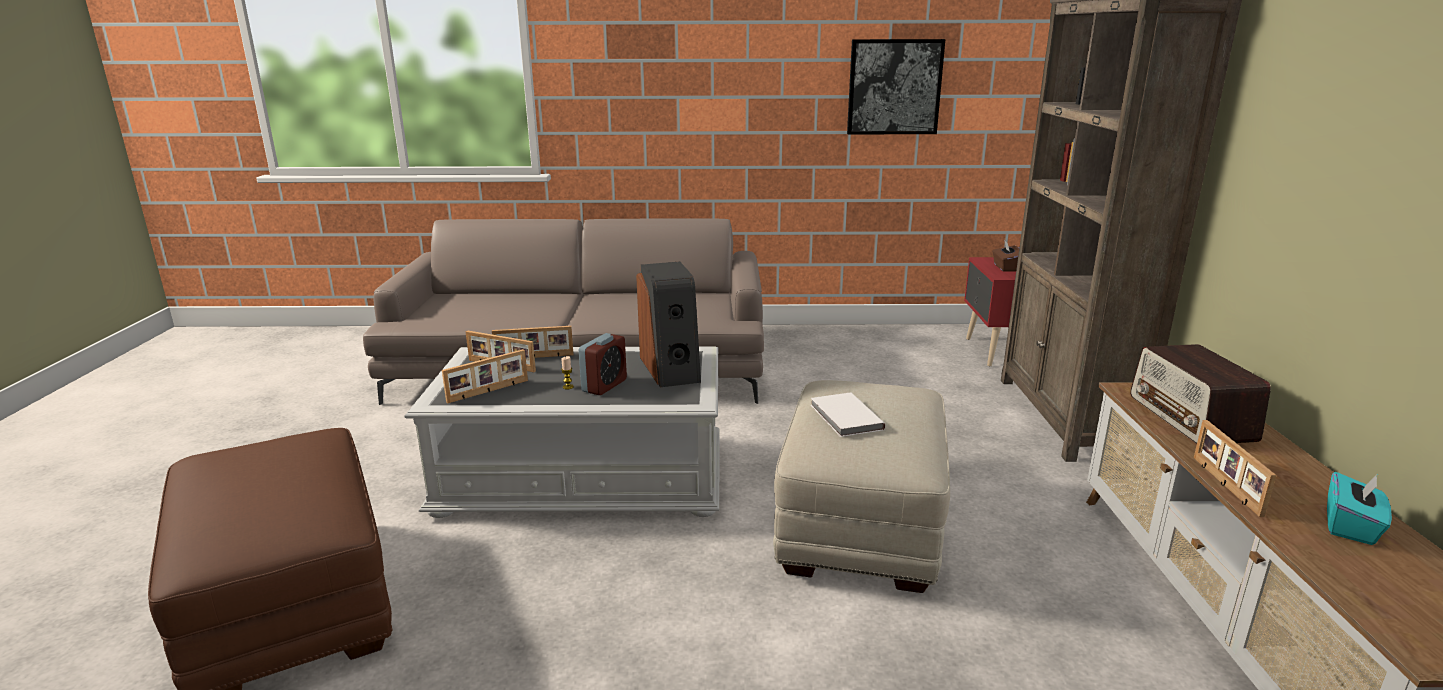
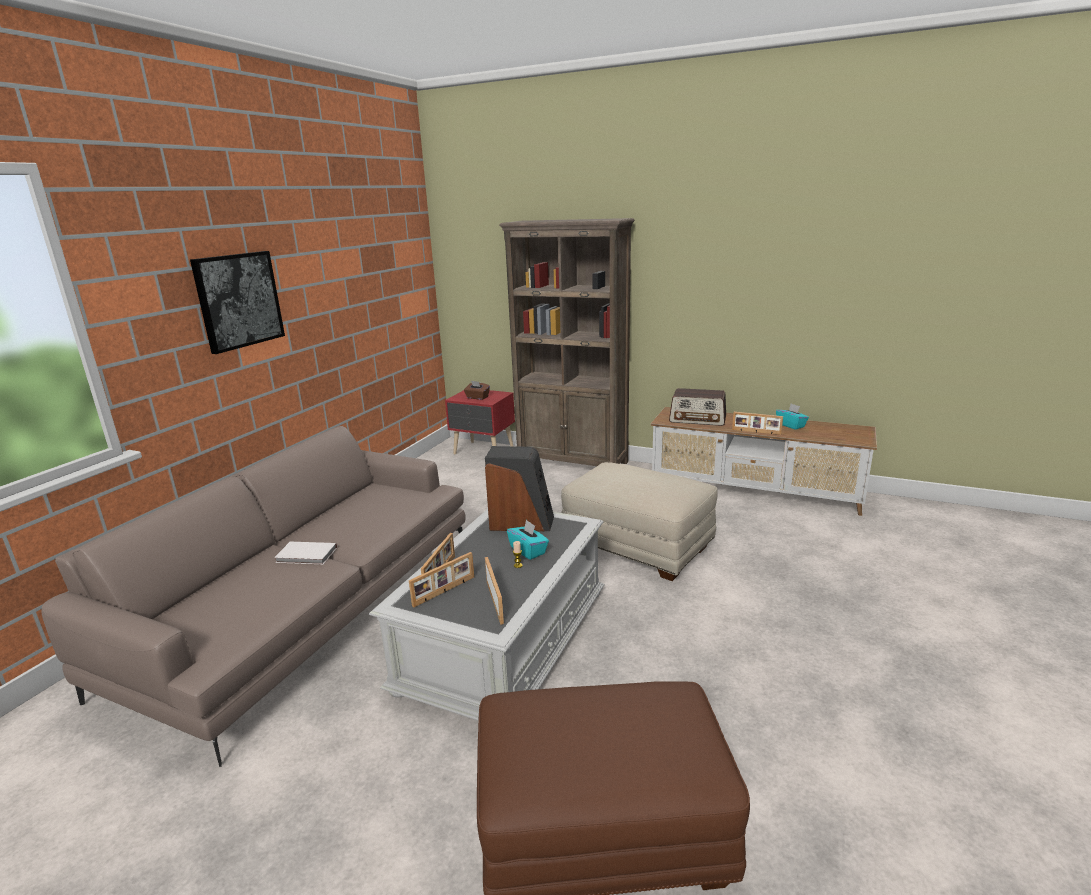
camera: 65 degrees left, 0 degrees up
(604, 385) = (528, 551): alarm clock -> turquoise tissue box
(845, 418) = (640, 486): white book -> white book (307, 555)
(894, 87) = (371, 294): picture -> picture (238, 300)

